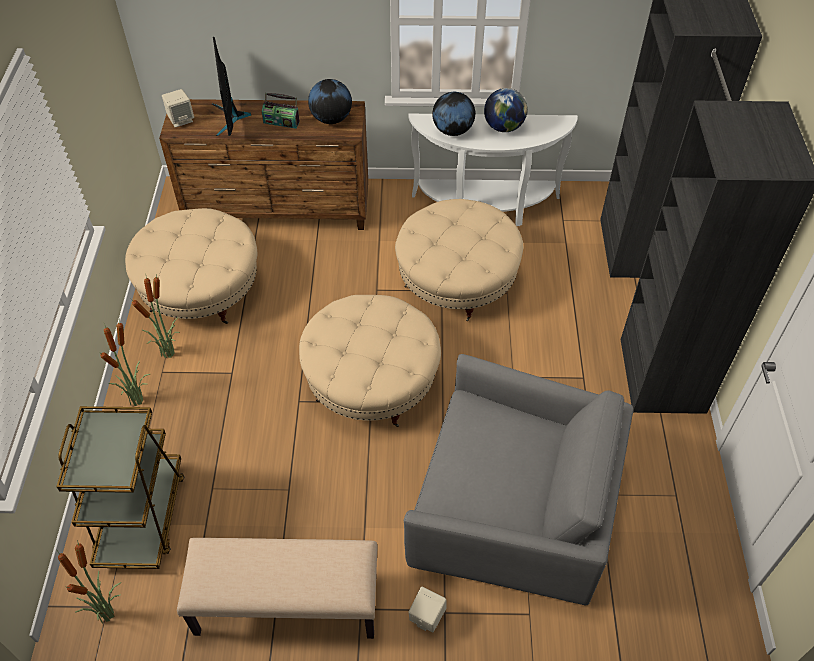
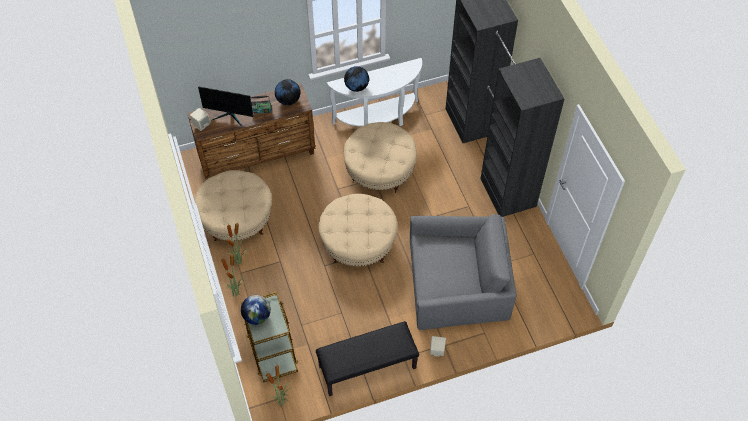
camera: 20 degrees left, 5 degrees up
(230, 117) = (229, 115): monitor -> monitor turned 45 degrees counterclockwise
(286, 605) = (367, 367): beige bench -> black bench
(503, 127) = (384, 77): globe -> globe (257, 316)

